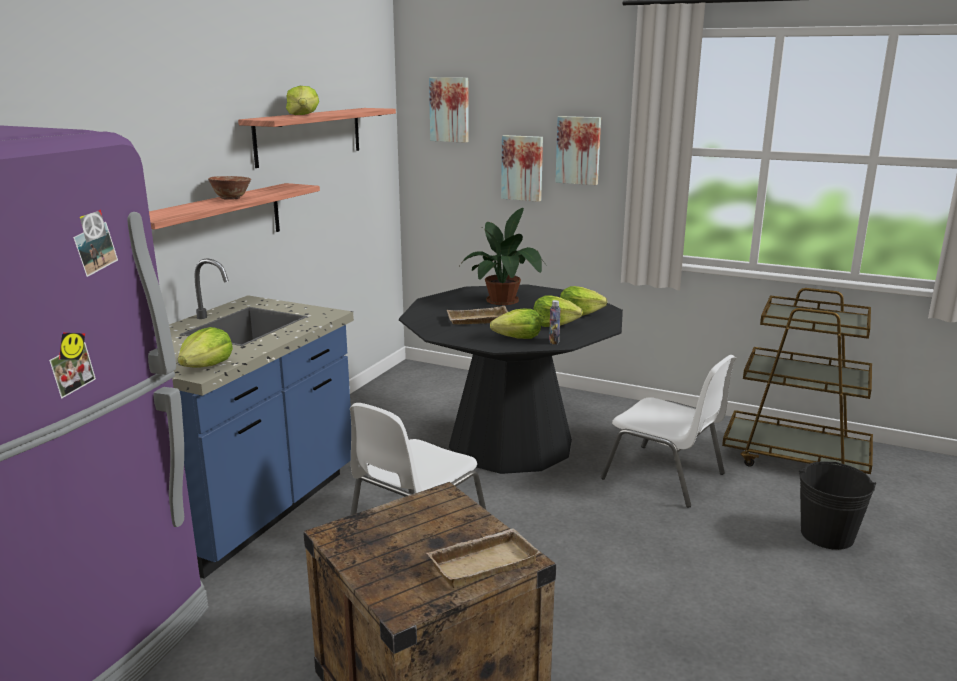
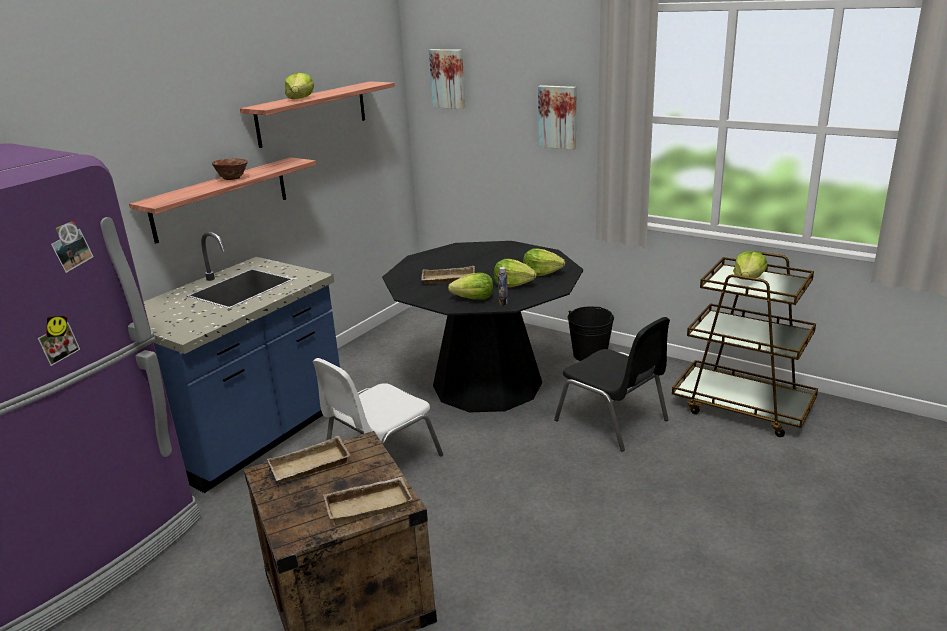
camera: 10 degrees right, 5 degrees up
(207, 366) = (193, 328): lettuce -> lettuce (748, 279)
(388, 524) = (309, 467): none -> beige tray
(505, 300) = (483, 258): potted plant -> none
(522, 168) = (511, 132): picture -> none
(665, 476) = (613, 421): white chair -> black chair
(827, 535) = (739, 484): black bucket -> black bucket (590, 355)

